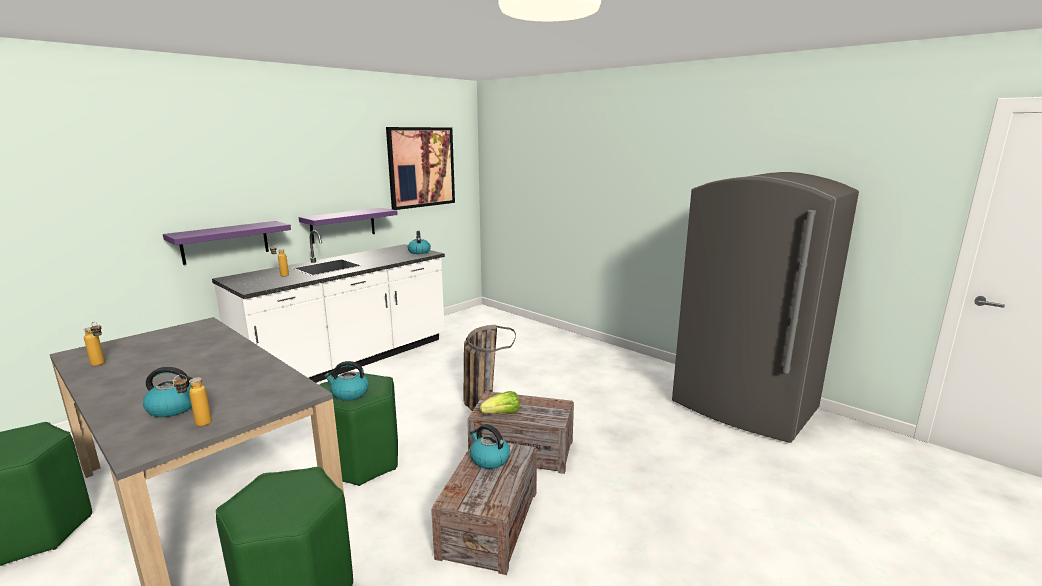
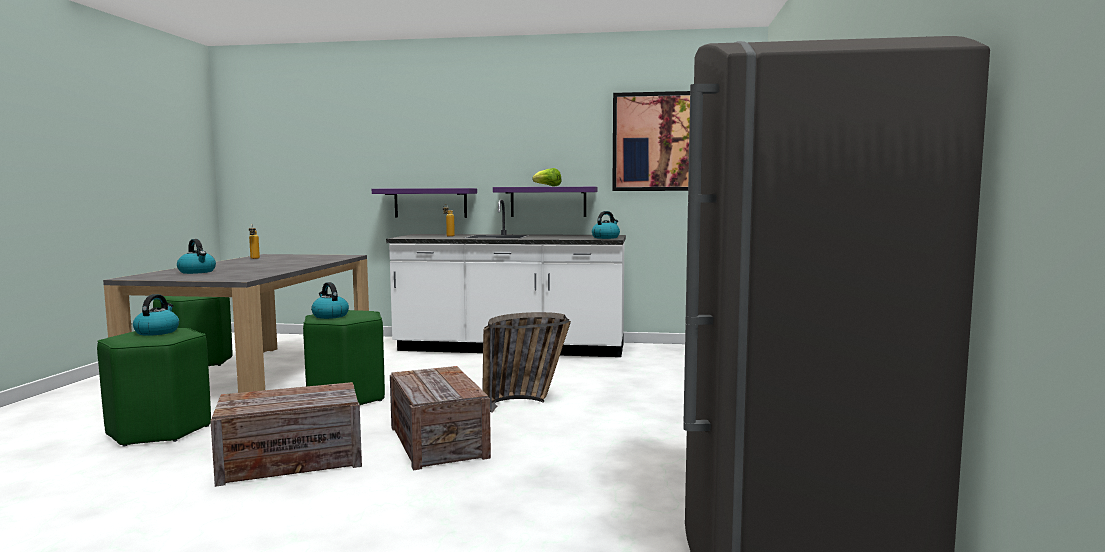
camera: 55 degrees right, 10 degrees down
(197, 425) = (172, 277): bottle -> none
(489, 459) = (314, 393): kettle -> kettle (157, 332)
(502, 414) = (412, 379): lettuce -> lettuce (547, 186)

